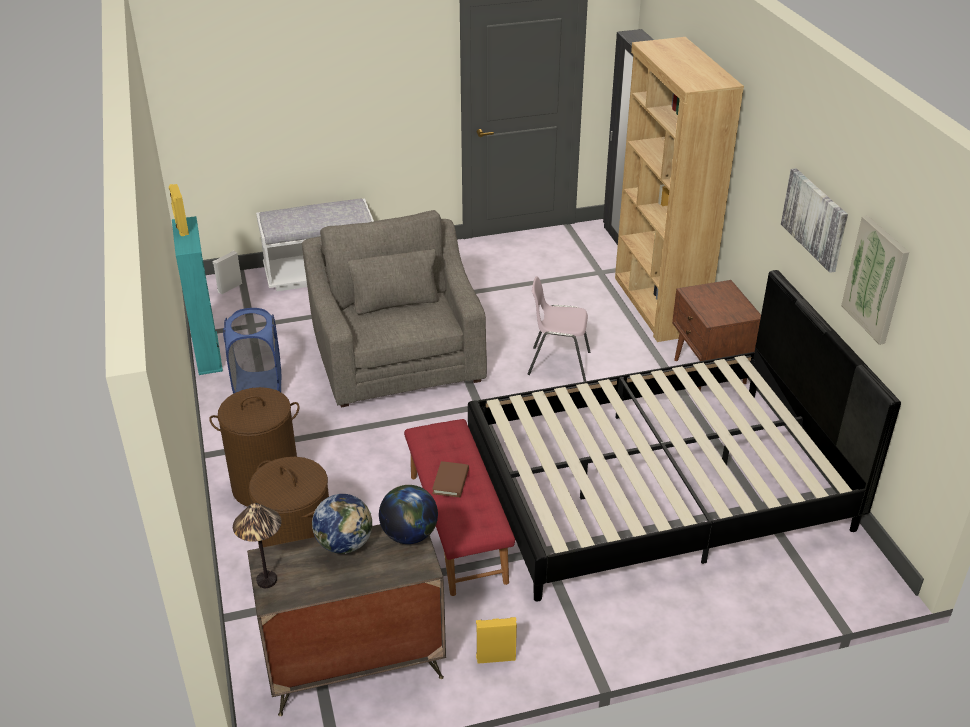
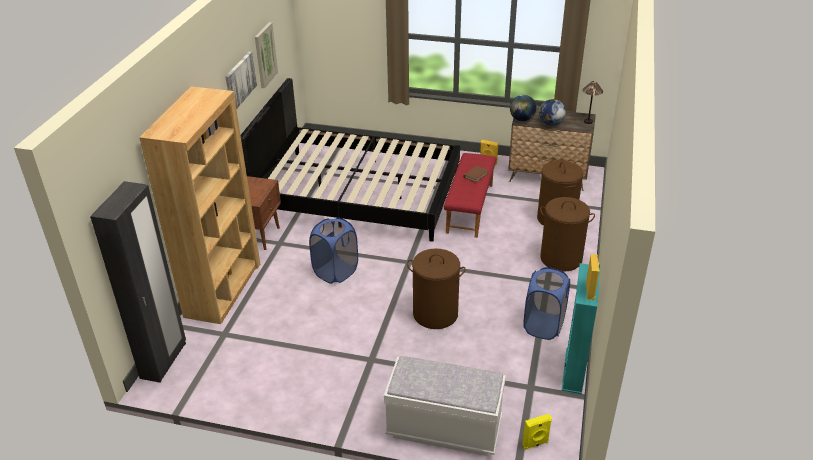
camera: 150 degrees left, 0 degrees up
(229, 287) = (535, 444): white speaker -> yellow speaker
(397, 358) = (435, 314): grey armchair -> brown laundry basket
(558, 363) = (335, 272): pink chair -> blue laundry basket

